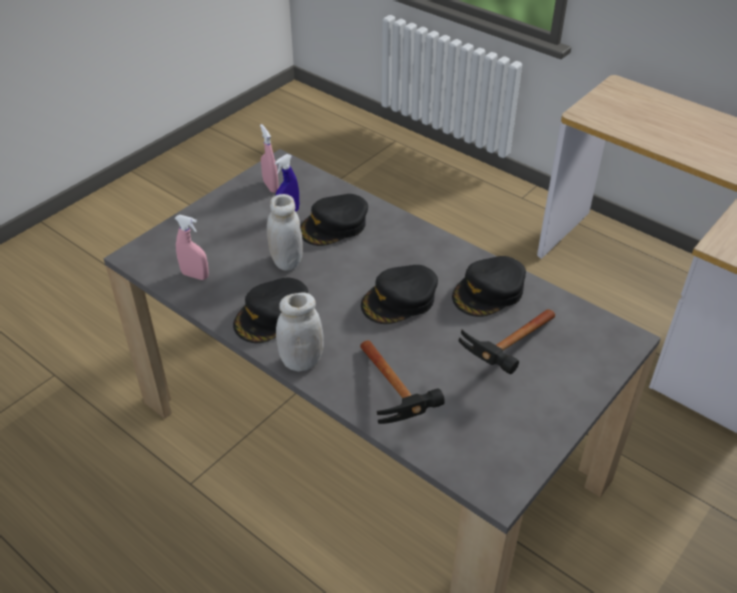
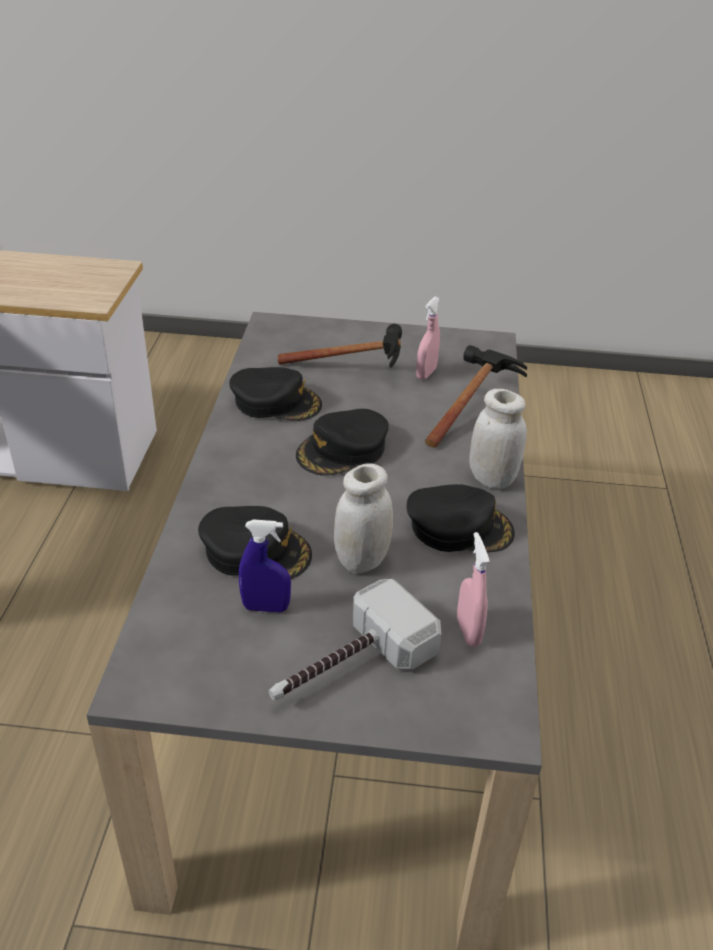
camera: 125 degrees left, 5 degrees down
(223, 225) = (347, 666): none -> hammer
(270, 186) = (211, 664): pink spray bottle -> pink spray bottle (426, 373)
(399, 300) = (343, 450): black cap -> black cap turned 120 degrees clockwise

